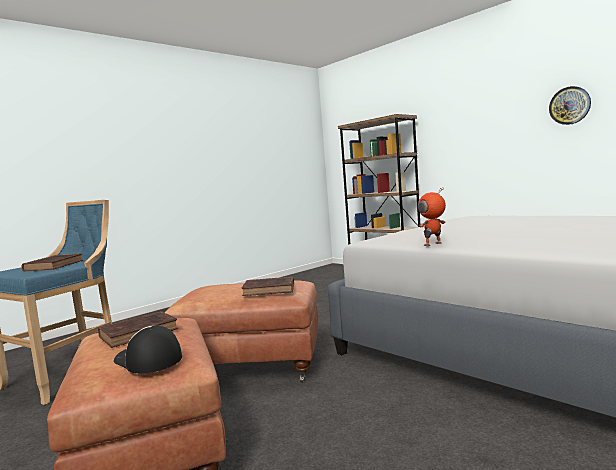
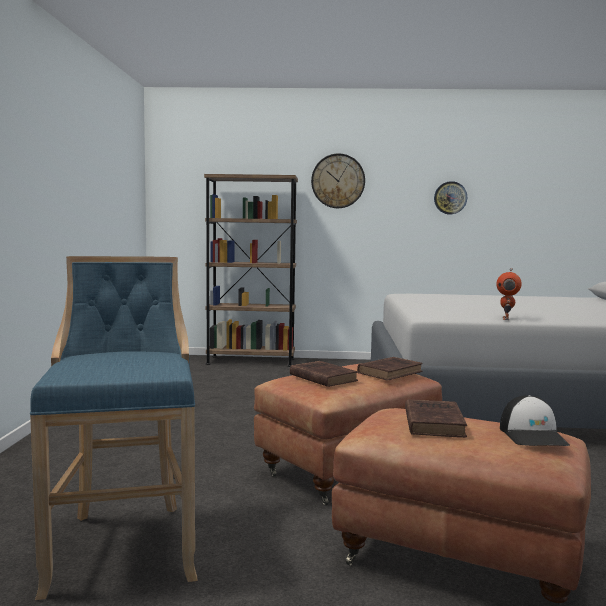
camera: 45 degrees left, 0 degrees up
(55, 265) = (131, 362): brown book -> brown book (322, 377)
(147, 359) = (533, 435): cap -> cap turned 90 degrees counterclockwise
(451, 110) = (338, 181): none -> wall clock

